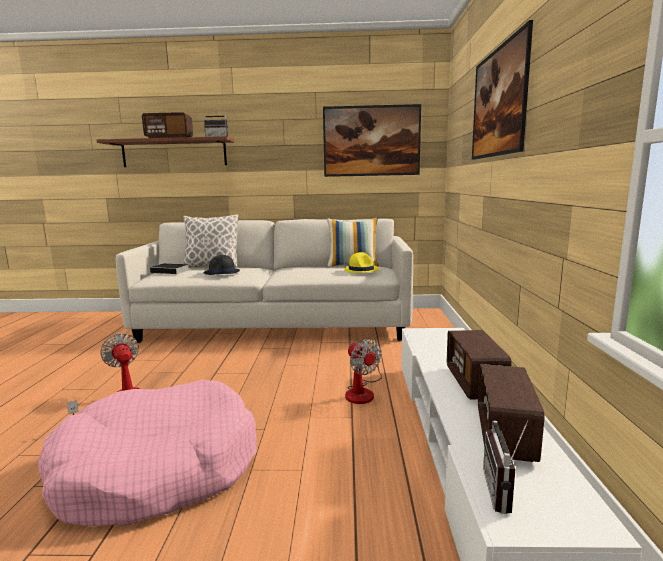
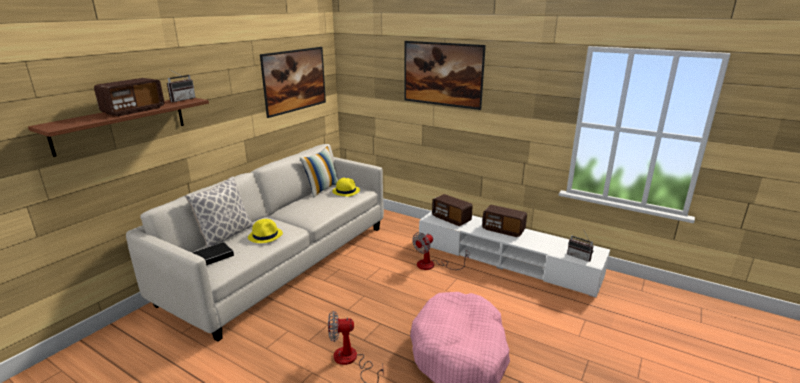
camera: 60 degrees left, 10 degrees up
(222, 272) = (265, 235): black hat -> yellow hat
(362, 391) = (432, 265): fan -> fan turned 135 degrees clockwise
(505, 435) = (547, 242): radio -> radio (451, 219)

